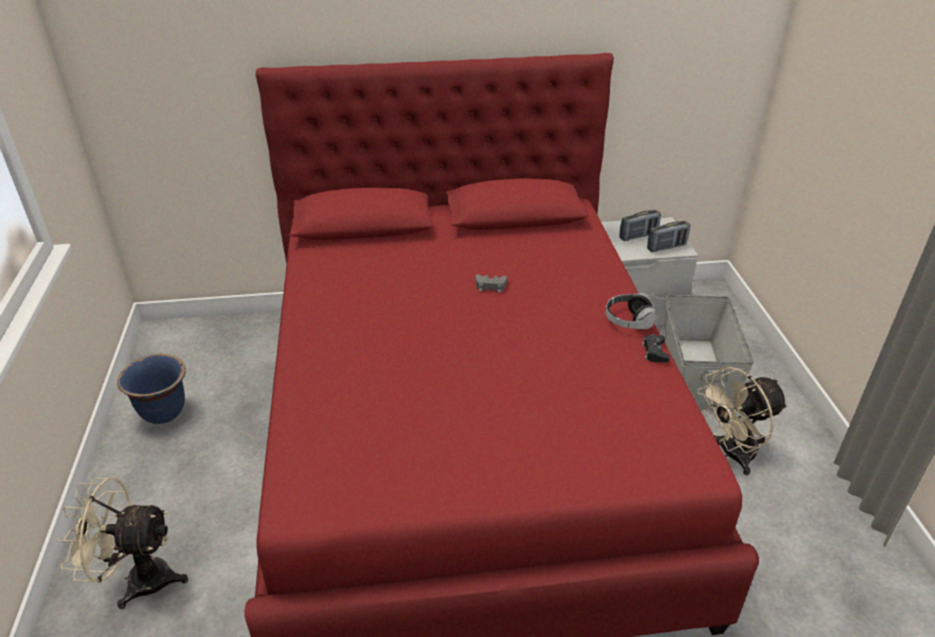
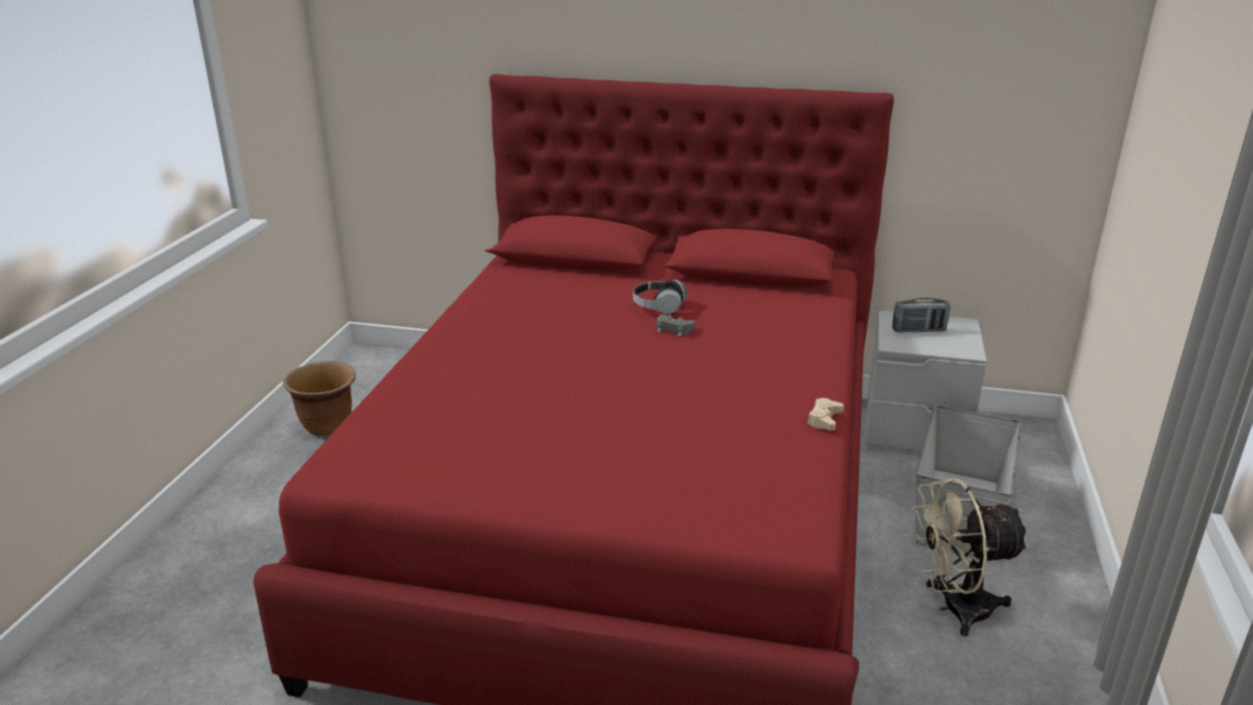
camera: 20 degrees right, 10 degrees down
(138, 579) = (218, 563): beige fan -> none
(164, 412) = (327, 425): blue planter -> brown planter
(629, 321) = (814, 386): headphones -> headphones (658, 307)
(655, 352) = (824, 419): black game controller -> beige game controller
(666, 247) = (948, 347): radio -> none

